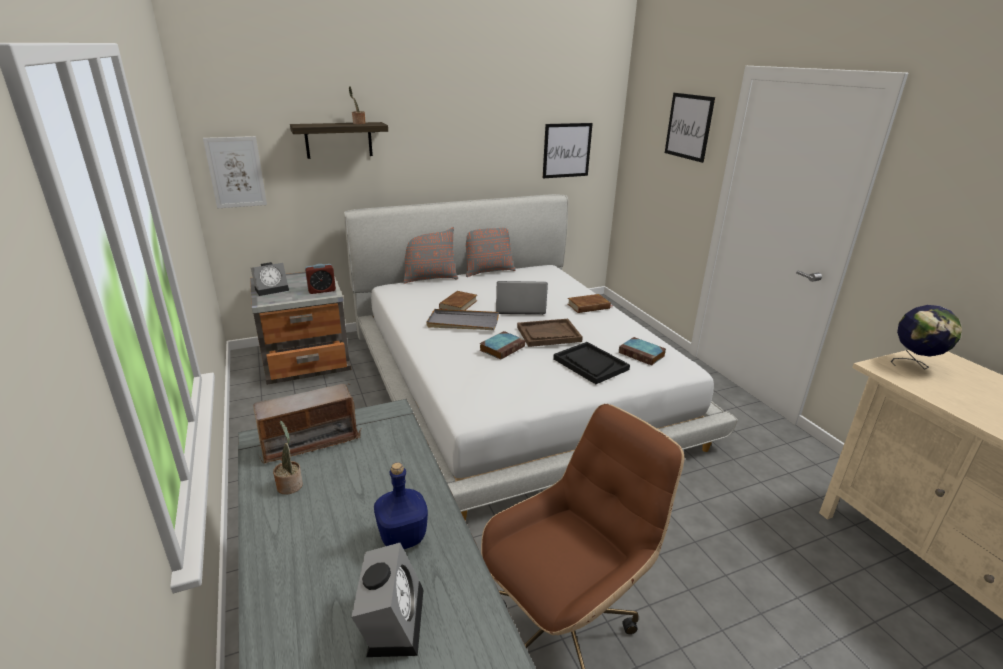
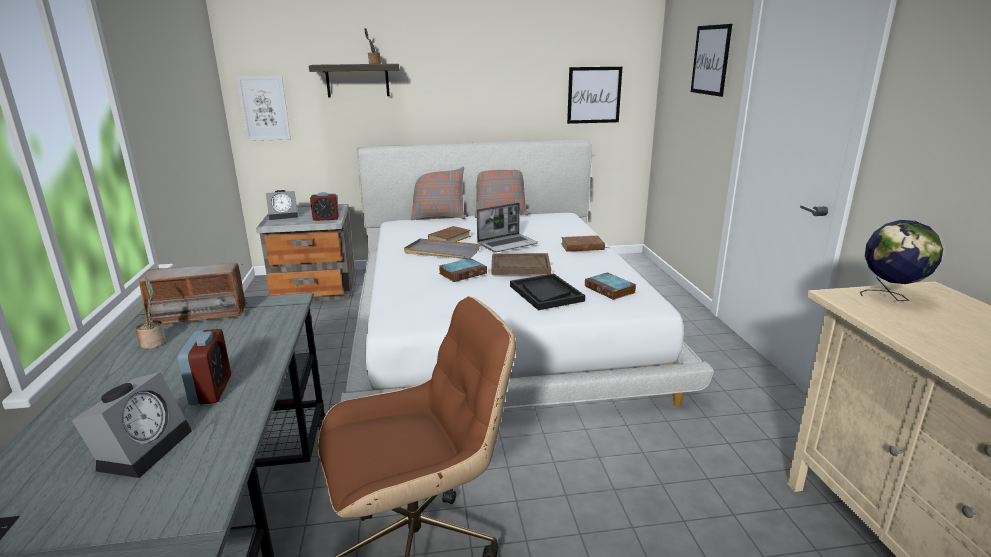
camera: 15 degrees right, 5 degrees down
(402, 536) = (211, 390): blue bottle -> alarm clock
(519, 308) = (507, 244): laptop -> laptop turned 135 degrees clockwise

